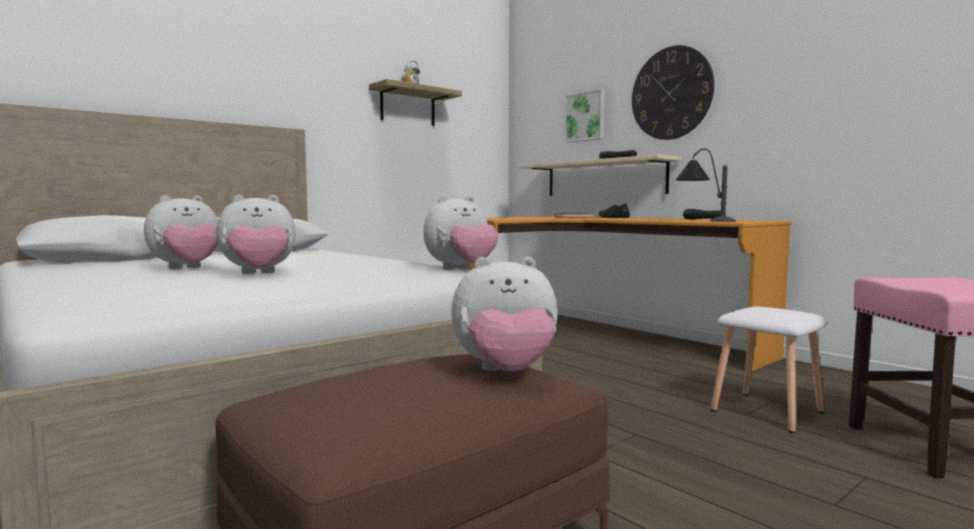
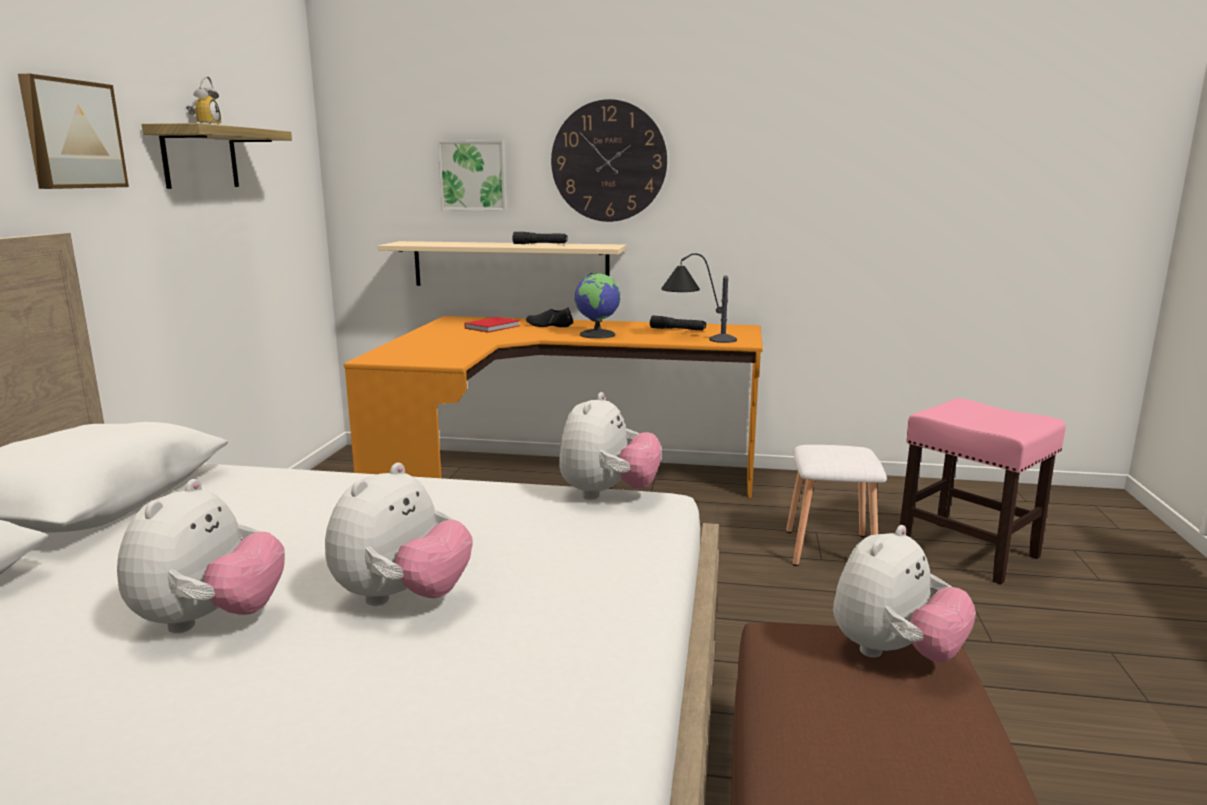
camera: 40 degrees left, 10 degrees up
(323, 85) = (71, 134): none -> picture
(631, 219) = (598, 334): none -> globe

